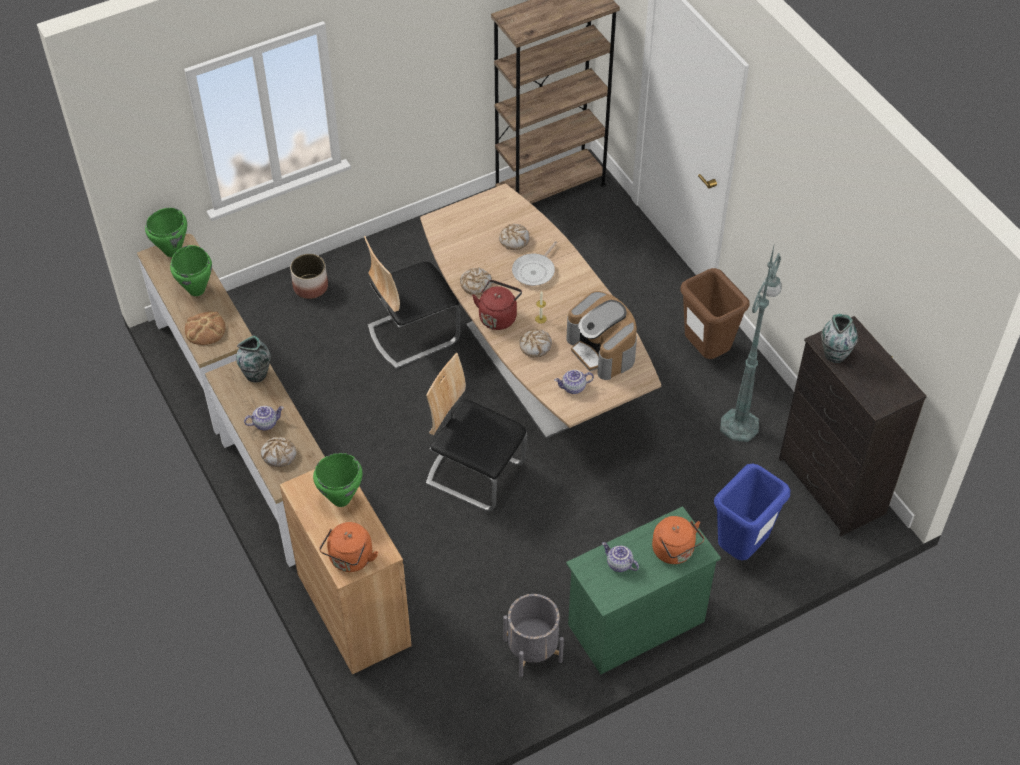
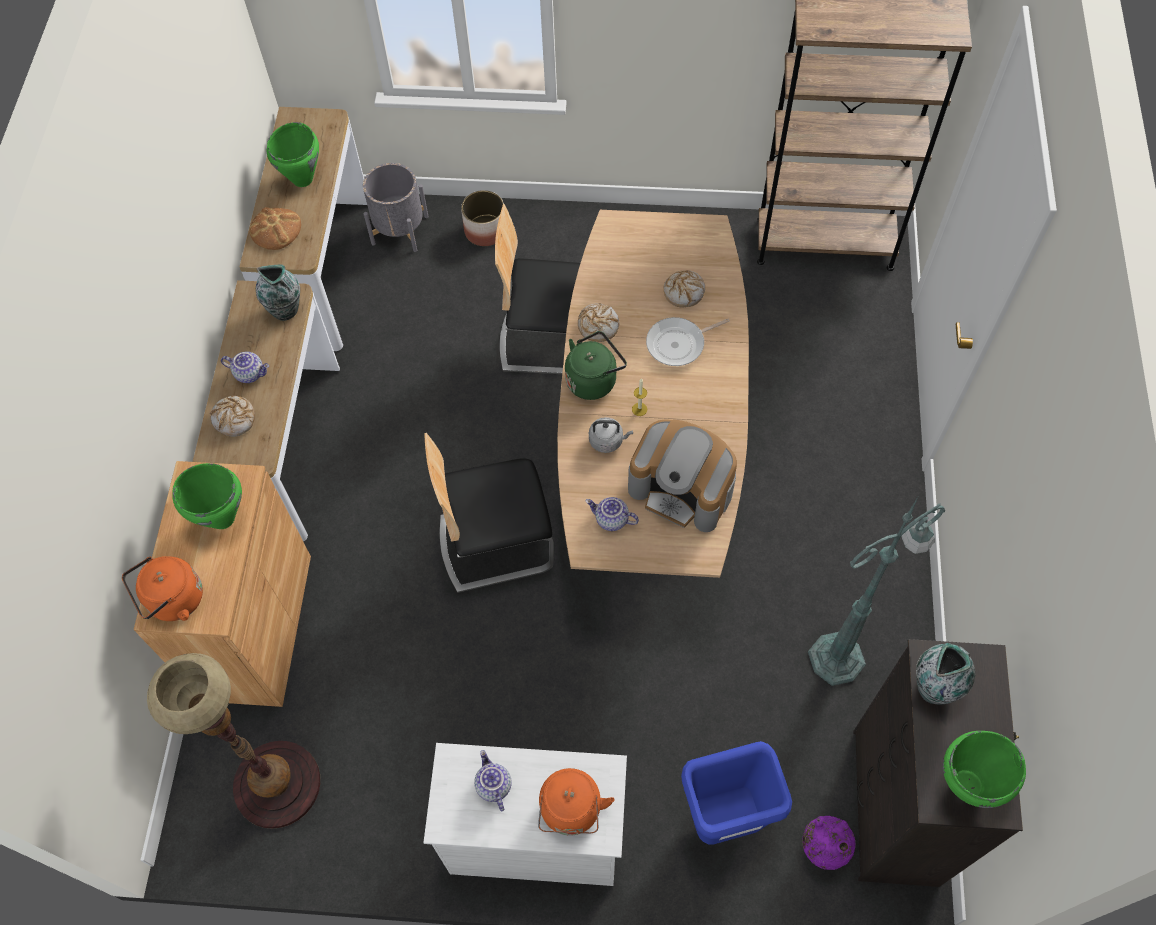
camera: 35 degrees right, 10 degrees up
(172, 251) = (314, 122): green cooking pot -> green cooking pot (967, 785)
(446, 691) = (276, 784): none -> floor lamp
(475, 473) = (495, 542): chair -> chair turned 75 degrees counterclockwise
(498, 316) = (593, 379): red kettle -> green kettle
(532, 650) = (399, 795): grey planter -> grey planter (400, 230)
(535, 346) = (608, 440): bread -> grey kettle
(602, 350) = (682, 489): coffee machine -> coffee machine turned 60 degrees counterclockwise
(635, 623) = (534, 835): green dresser -> white dresser
(705, 351) = (863, 539): brown trash can -> none
(809, 532) = (822, 850): none -> purple vase

